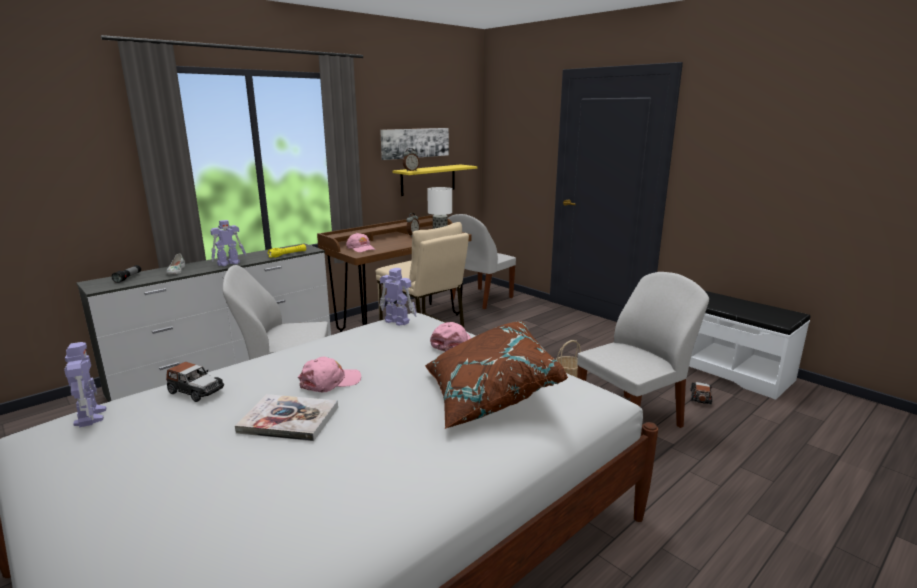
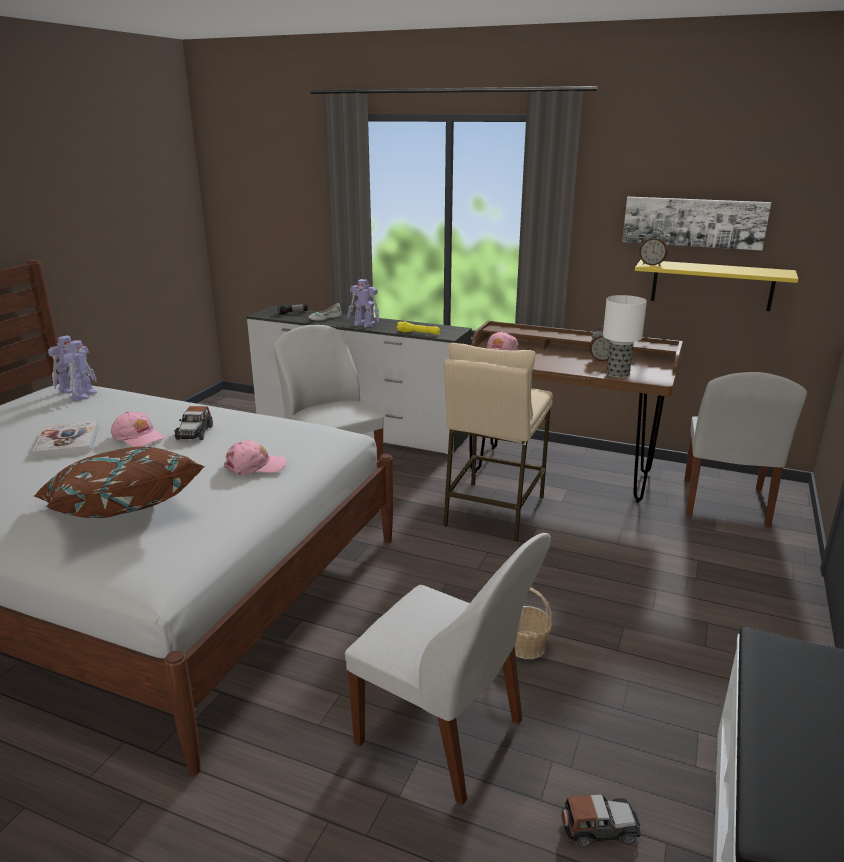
camera: 65 degrees right, 5 degrees up
(195, 391) = (114, 402): toy car -> toy car (195, 433)
(396, 321) = (303, 428): toy robot -> toy robot (84, 395)
(480, 299) = (724, 504): white chair -> white chair turned 90 degrees counterclockwise

